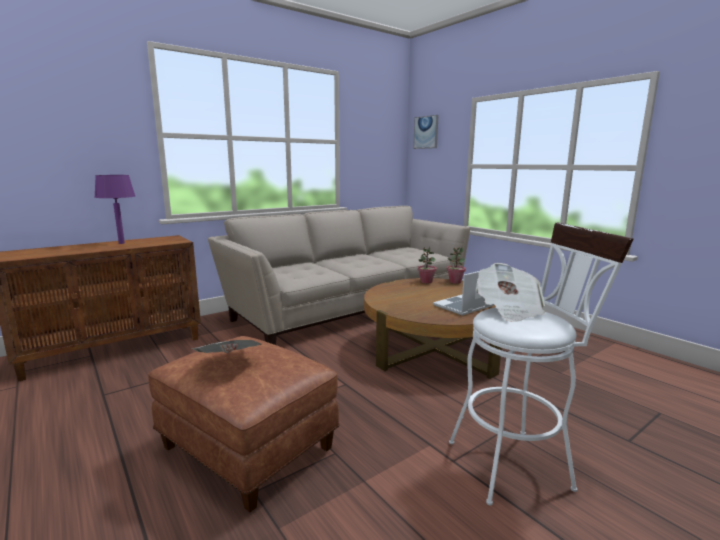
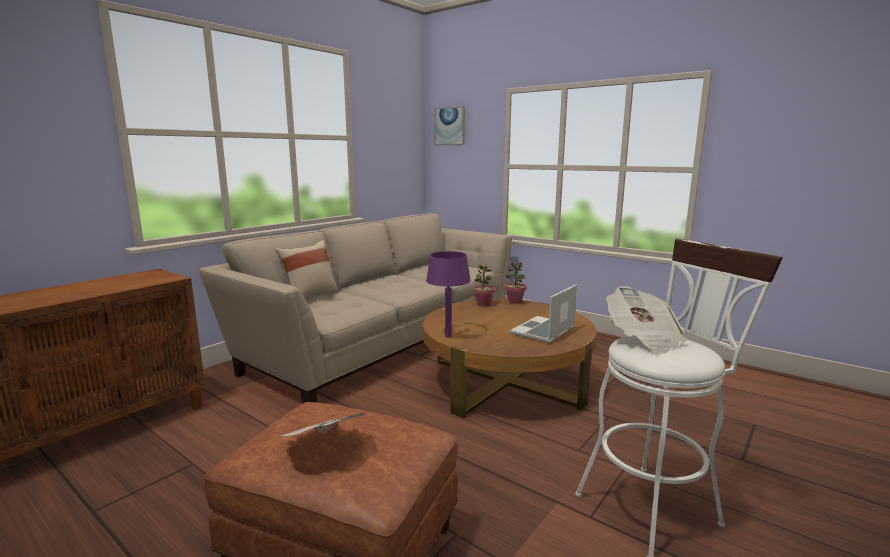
camera: 15 degrees left, 0 degrees up
(121, 243) = (81, 287): purple table lamp -> purple table lamp (447, 336)
(287, 265) = (310, 297): none -> beige pillow

